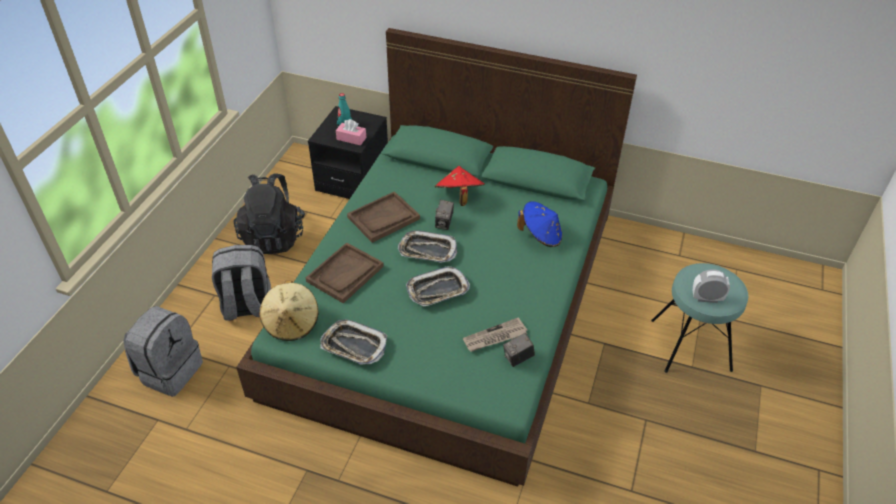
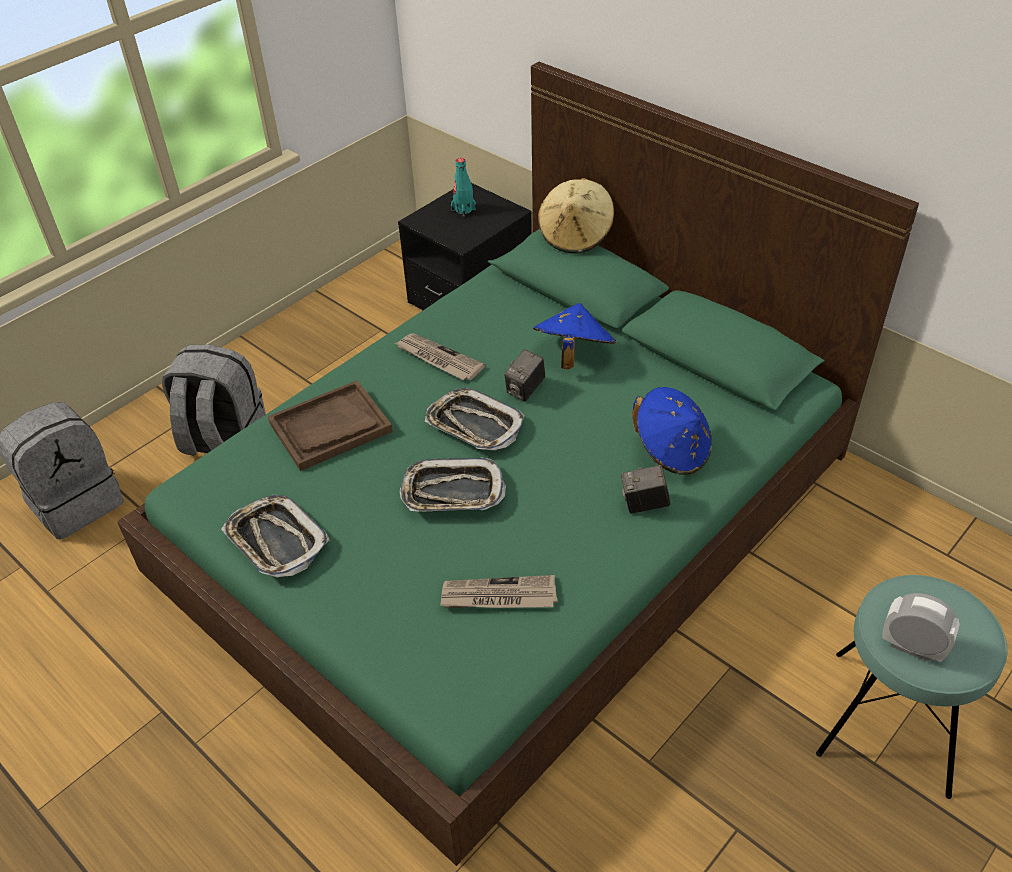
camera: 25 degrees right, 0 degrees up
(273, 236) = (316, 353): black backpack -> none
(291, 323) = (213, 479): beige hat -> beige hat (576, 236)
(351, 138) = (461, 231): pink tissue box -> none
(383, 218) = (438, 359): brown tray -> newspaper
(459, 197) = (573, 355): red hat -> blue hat
(518, 358) = (516, 645): camera -> camera (644, 504)

